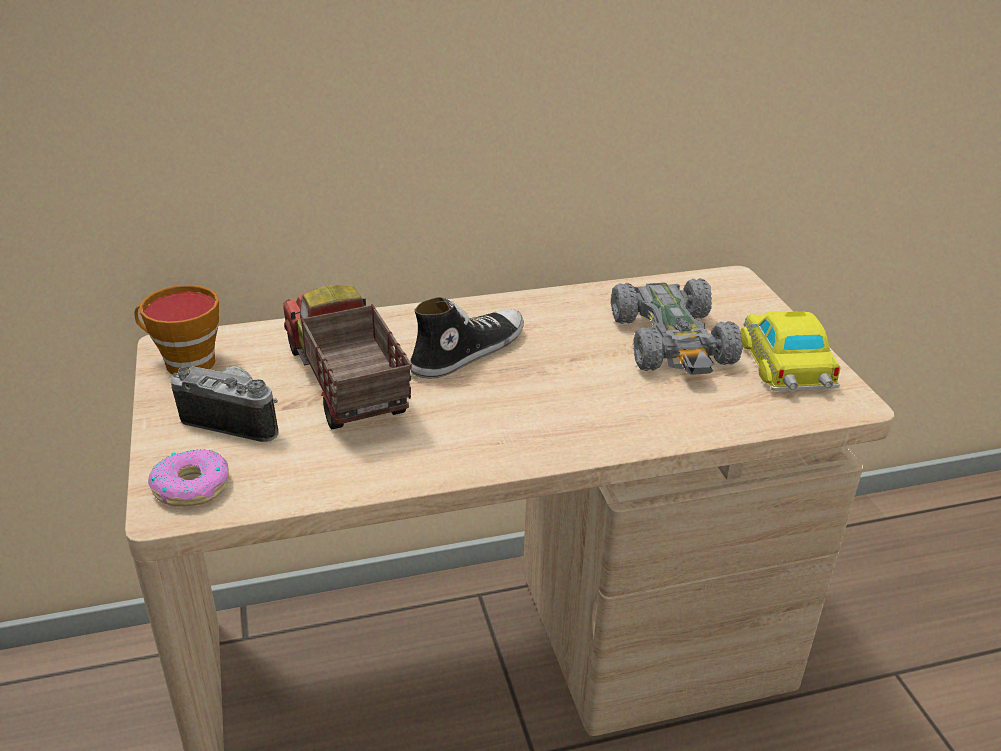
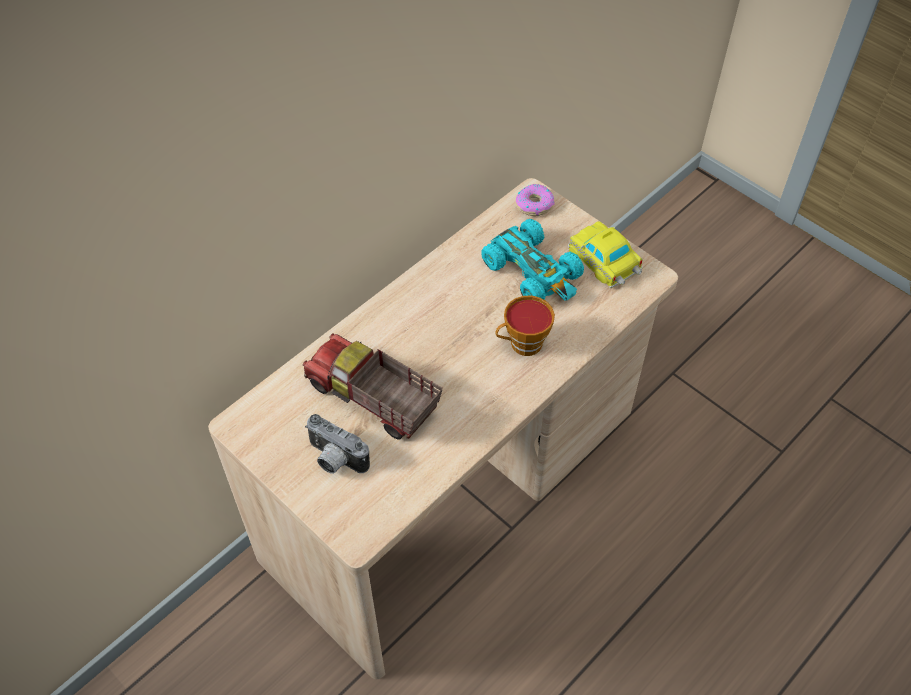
camera: 30 degrees left, 20 degrees up
(184, 363) = (259, 433): cup -> cup (522, 344)
(191, 487) = (356, 518): donut -> donut (534, 204)
(235, 419) = (334, 460): camera -> camera turned 135 degrees counterclockwise
(468, 352) = (423, 337): shoe -> none
(673, 342) = (533, 271): grey toy car -> turquoise toy car

